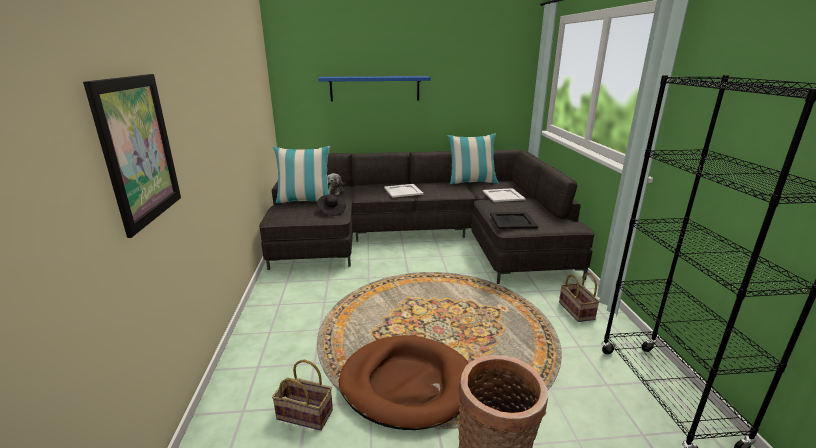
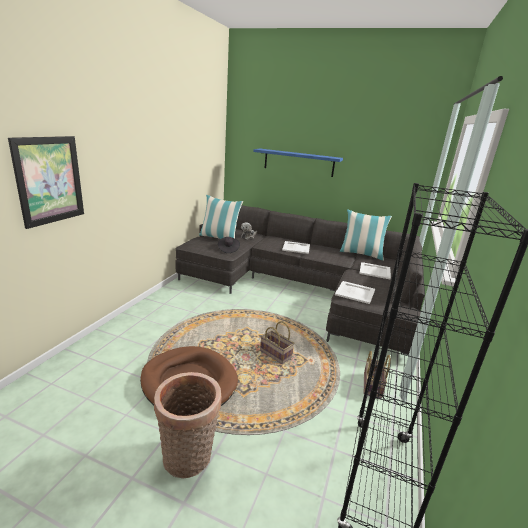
camera: 25 degrees right, 0 degrees up
(306, 414) = (116, 374): basket -> basket (276, 354)
(512, 221) = (355, 292): black tray -> white tray

